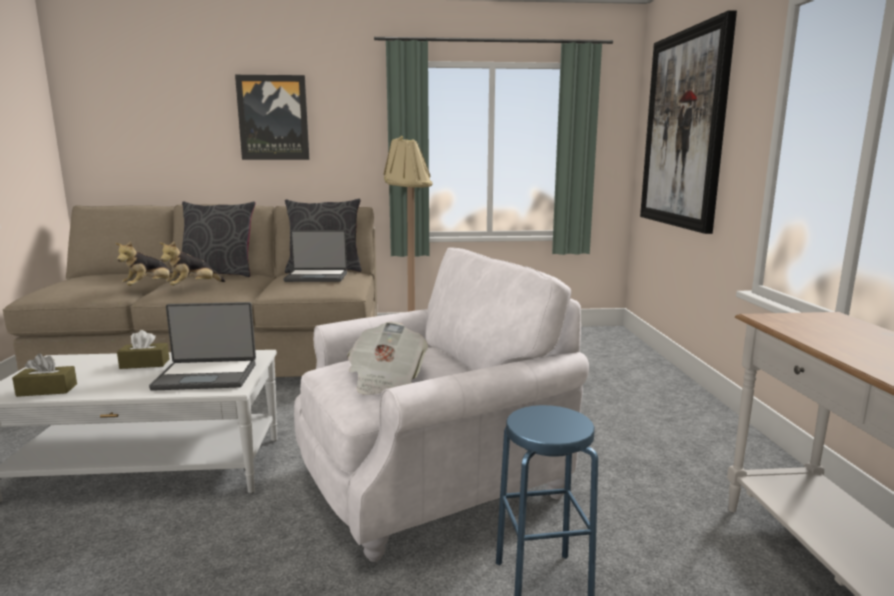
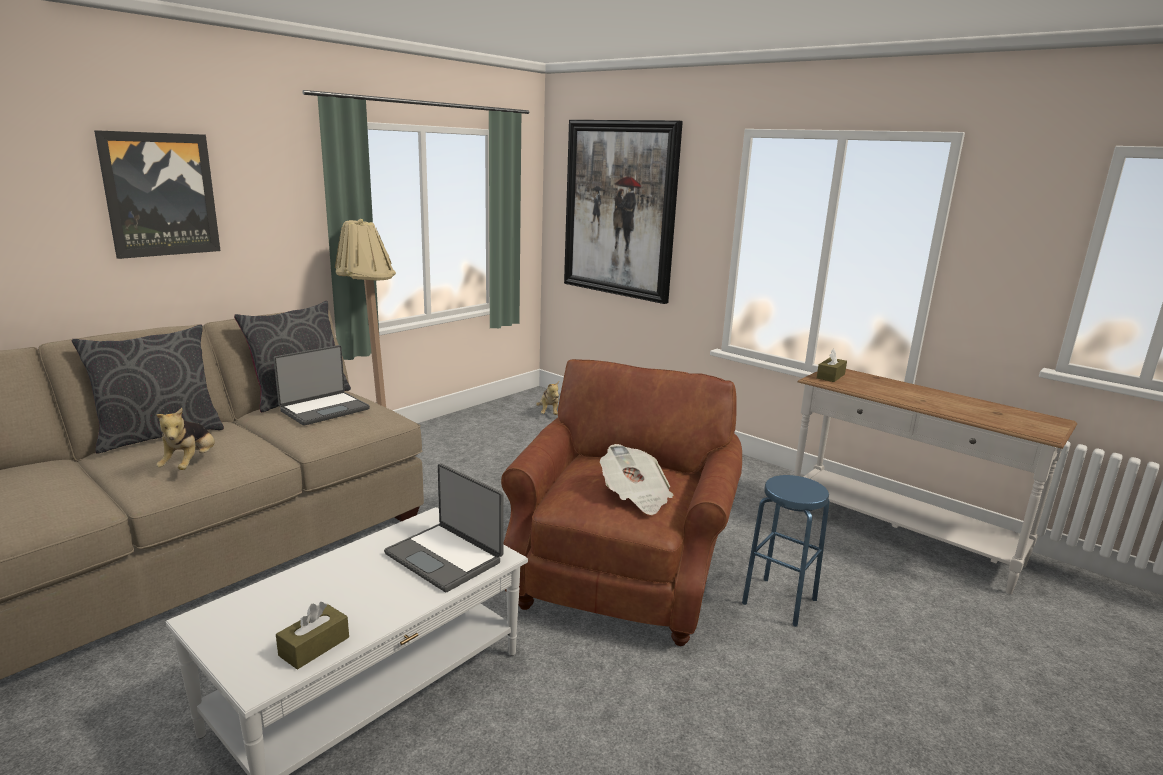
camera: 45 degrees left, 5 degrees up
(145, 364) = (342, 574): brown tissue box -> brown tissue box (830, 376)
(149, 287) = (116, 482): plush toy -> plush toy (549, 413)
(207, 376) = (445, 557): laptop -> laptop turned 90 degrees clockwise
(431, 480) = (622, 573): white armchair -> brown armchair

